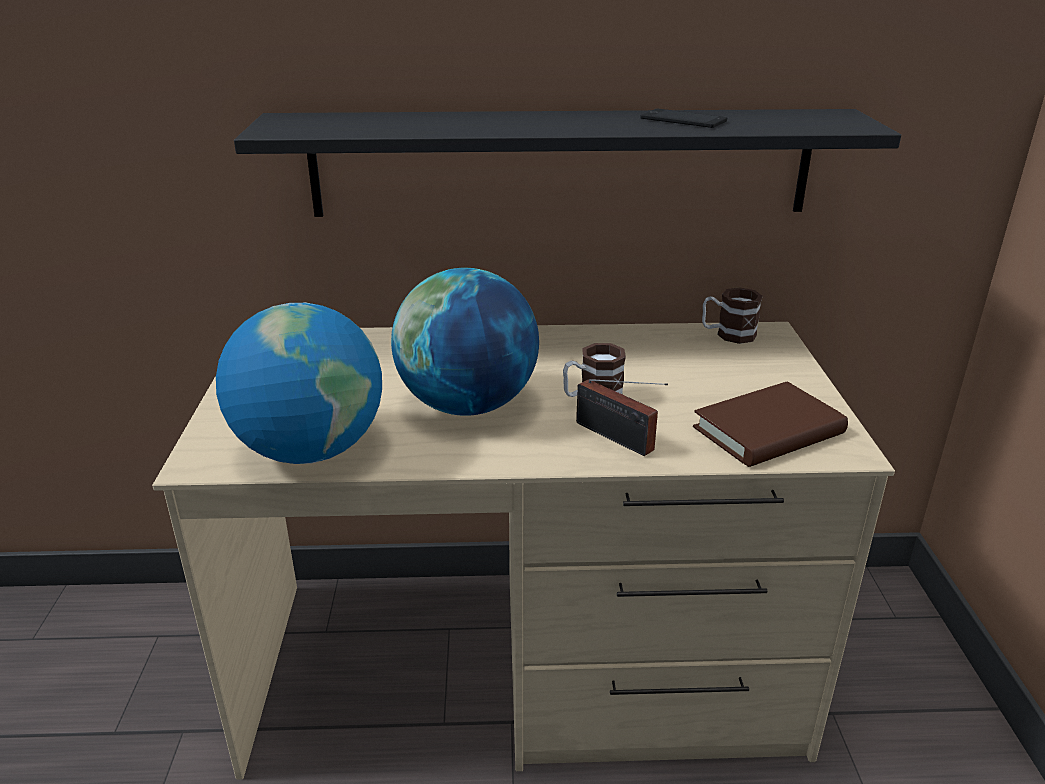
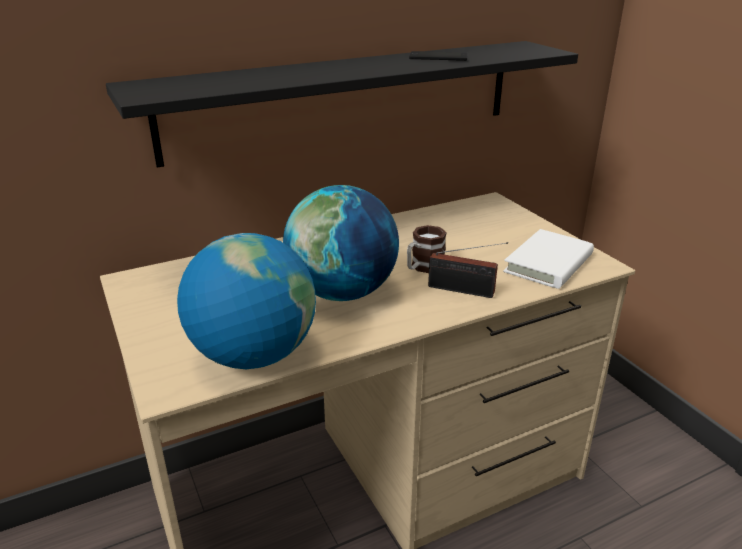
camera: 25 degrees left, 0 degrees up
(728, 334) = (469, 207): mug -> none
(768, 431) = (548, 263): brown book -> white book

